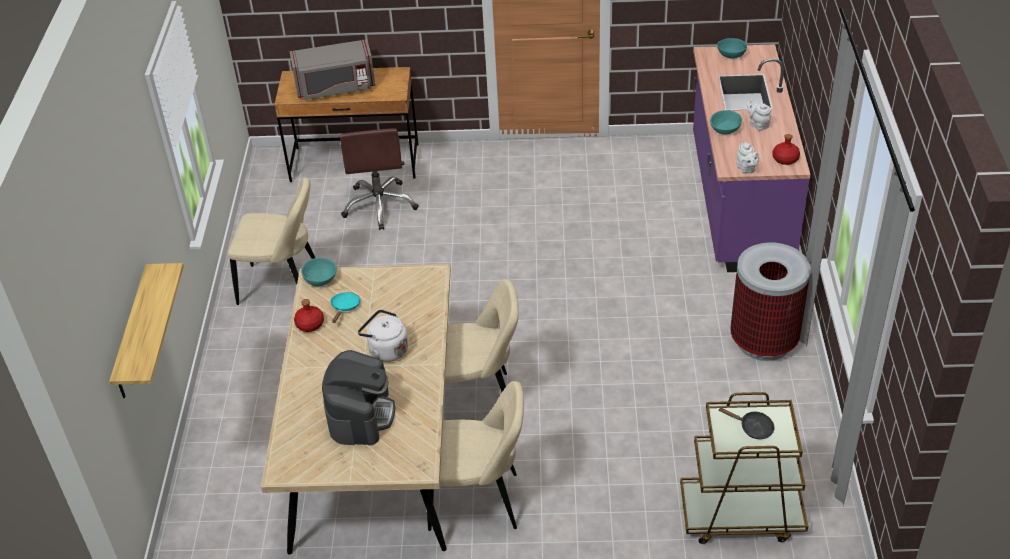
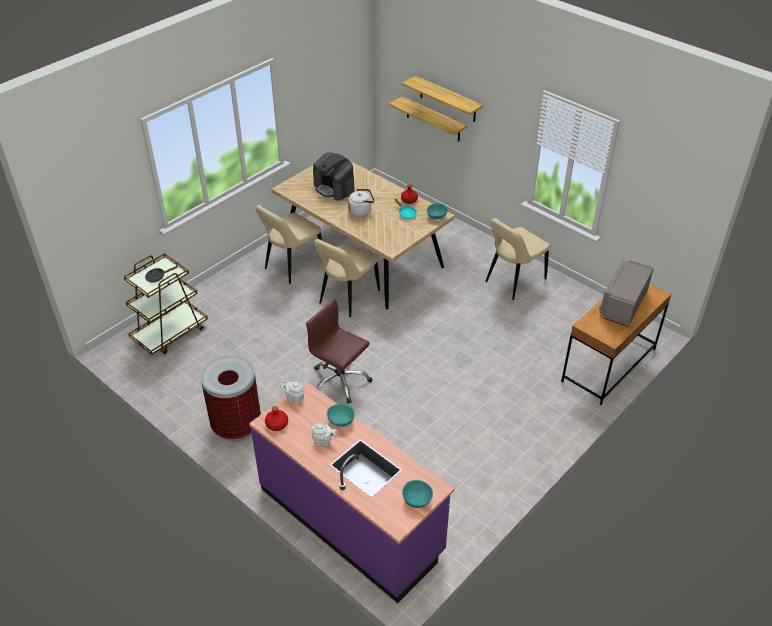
camera: 130 degrees right, 0 degrees up
(126, 270) = (447, 99): none -> shelf
(380, 205) = (548, 351): brown office chair -> brown office chair (339, 381)

